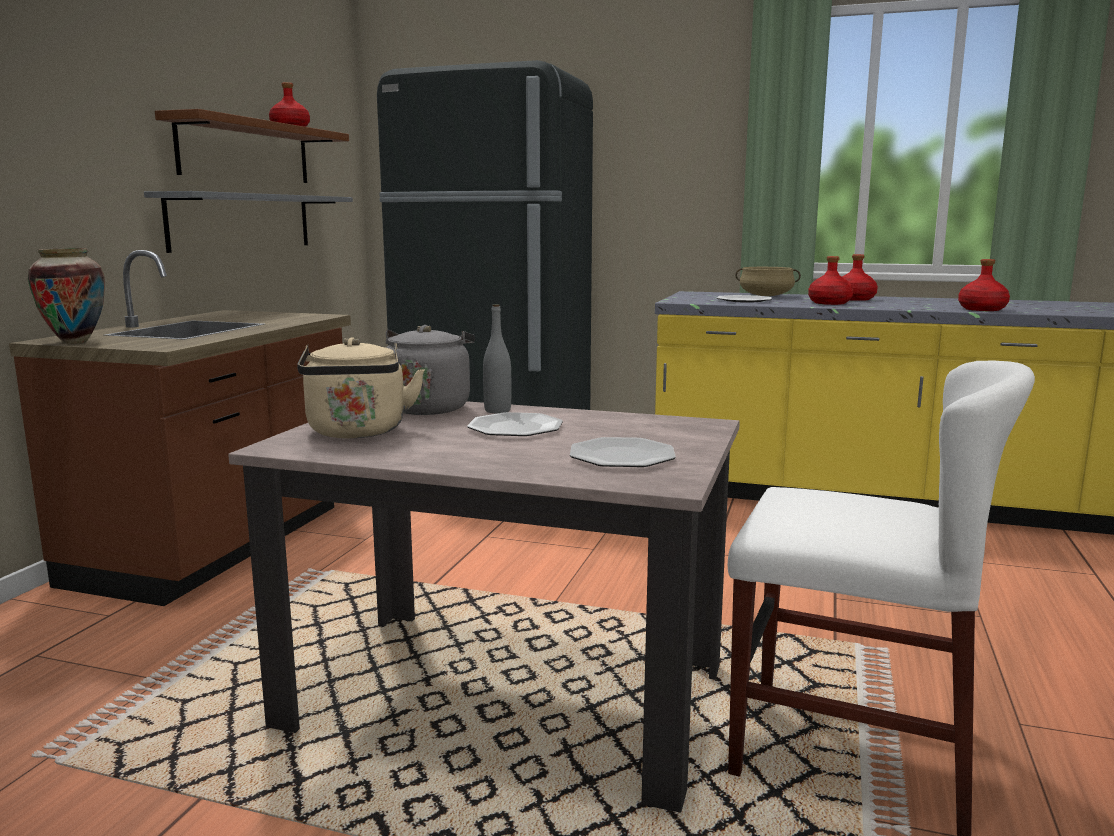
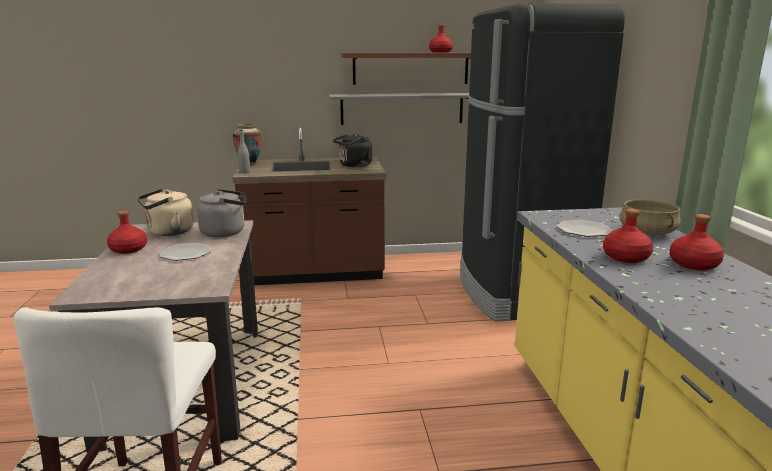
camera: 65 degrees right, 5 degrees up
(263, 317) = (354, 165): none -> black kettle
(497, 410) = (225, 244): grey bottle -> grey bottle (244, 172)
(622, 456) = (129, 280): plate -> none
(982, 309) = (702, 326): red bottle -> red bottle (128, 249)

